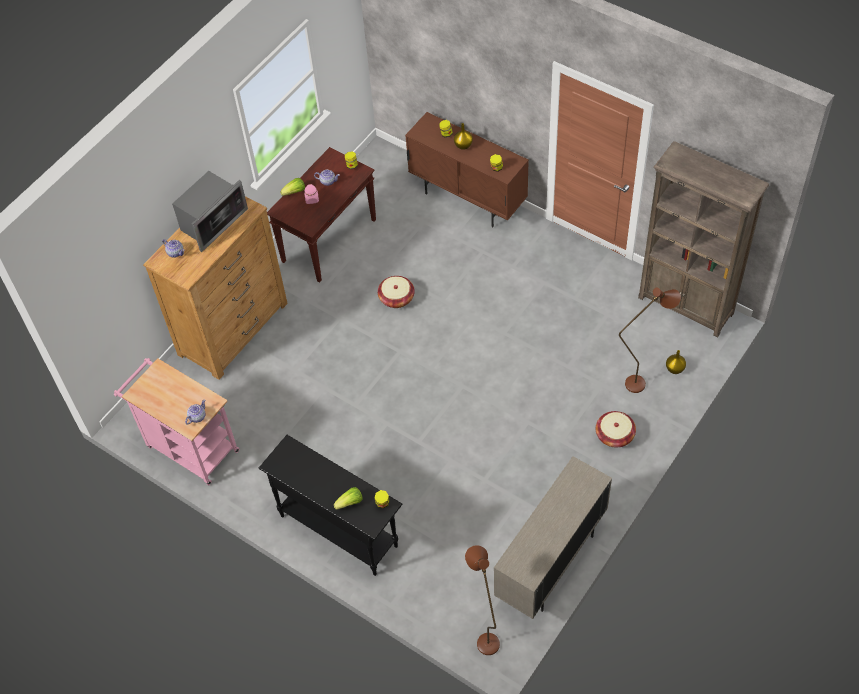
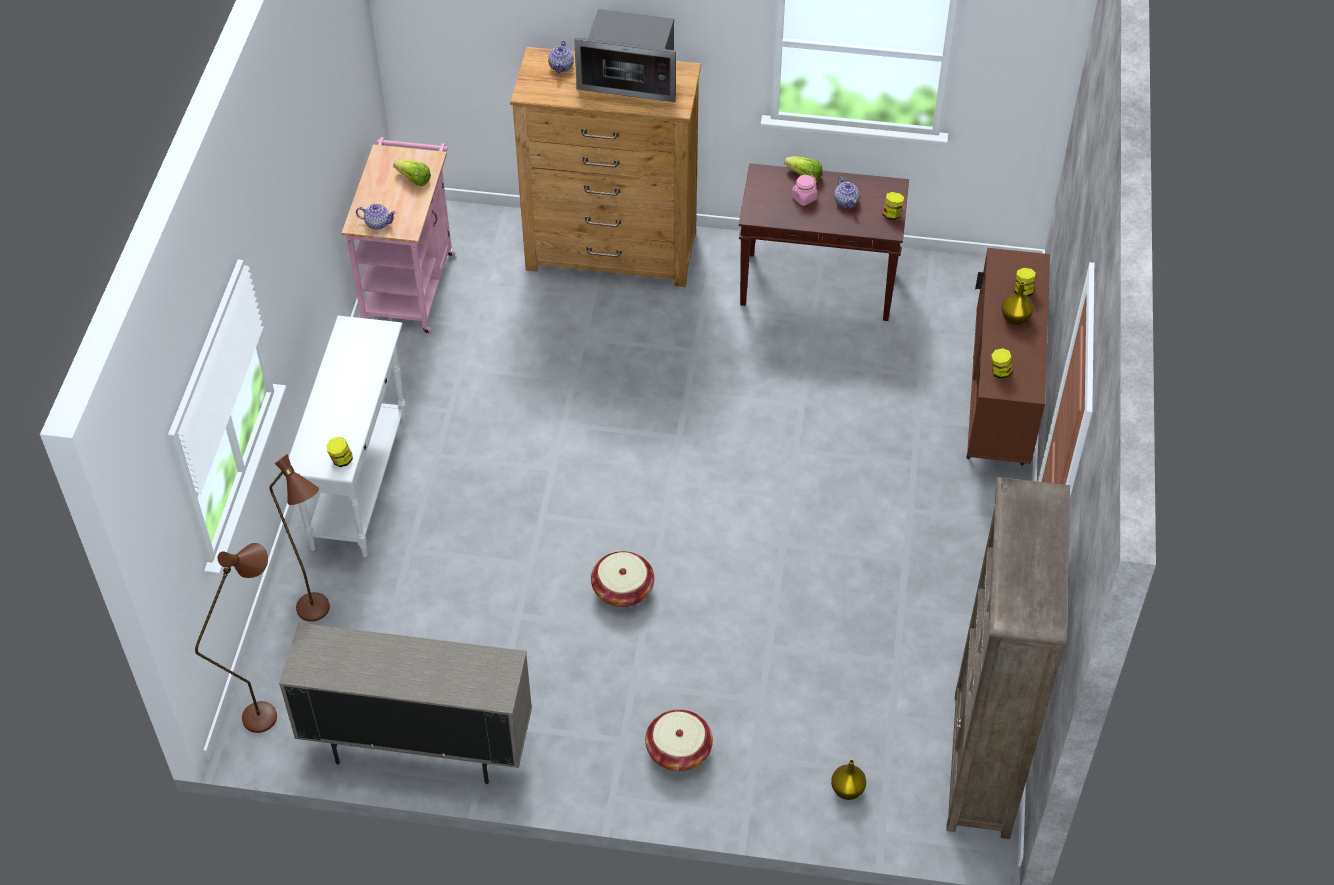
camera: 60 degrees right, 5 degrees down
(338, 530) = (360, 484): black console table -> white console table
(350, 502) = (326, 426): lettuce -> lettuce (414, 179)
(396, 298) = (766, 398): basket -> basket (623, 589)
(642, 382) = (797, 754): brown floor lamp -> brown floor lamp (321, 615)

